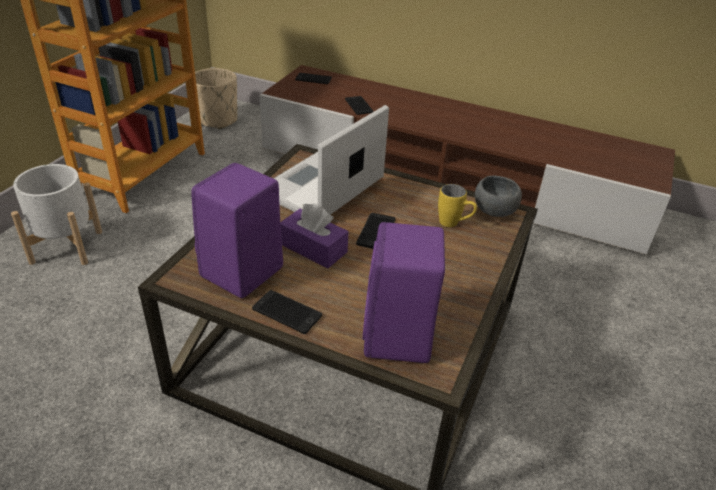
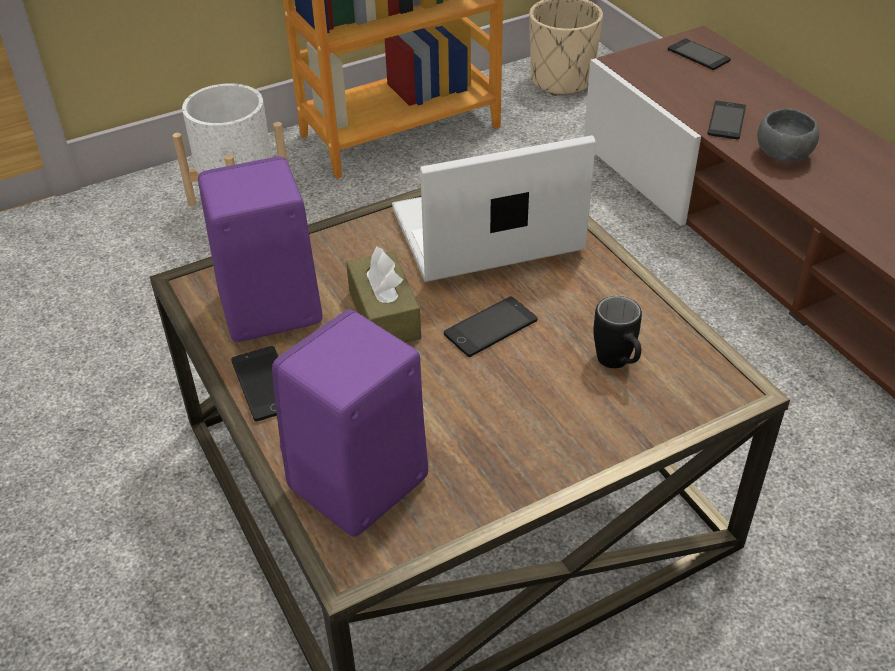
camera: 40 degrees right, 5 degrees up
(313, 248) = (384, 315): purple tissue box -> brown tissue box
(454, 224) = (617, 365): yellow mug -> black mug
(493, 211) = (704, 372): grey bowl -> grey bowl (781, 155)

